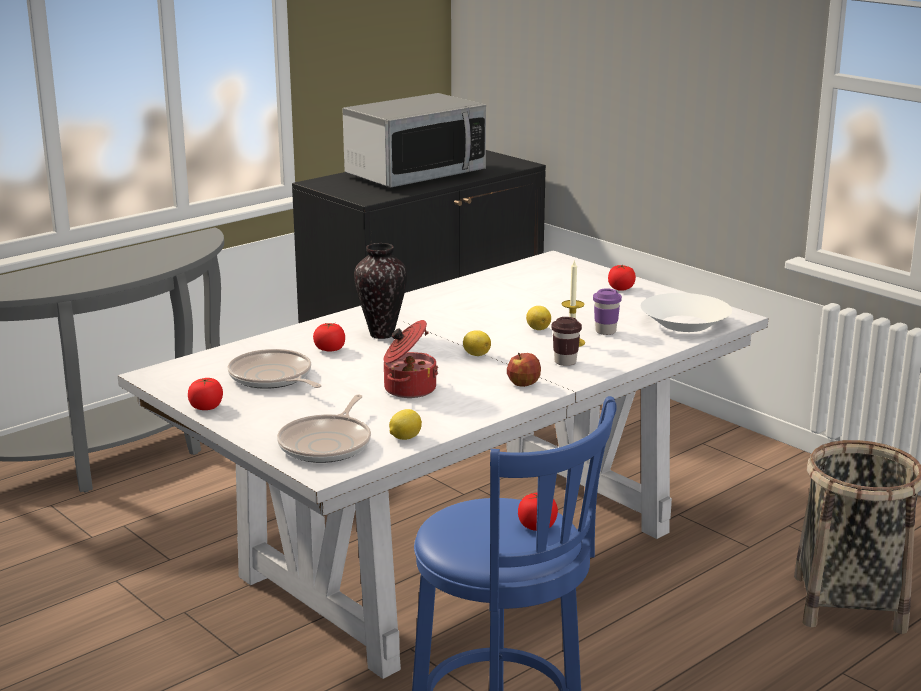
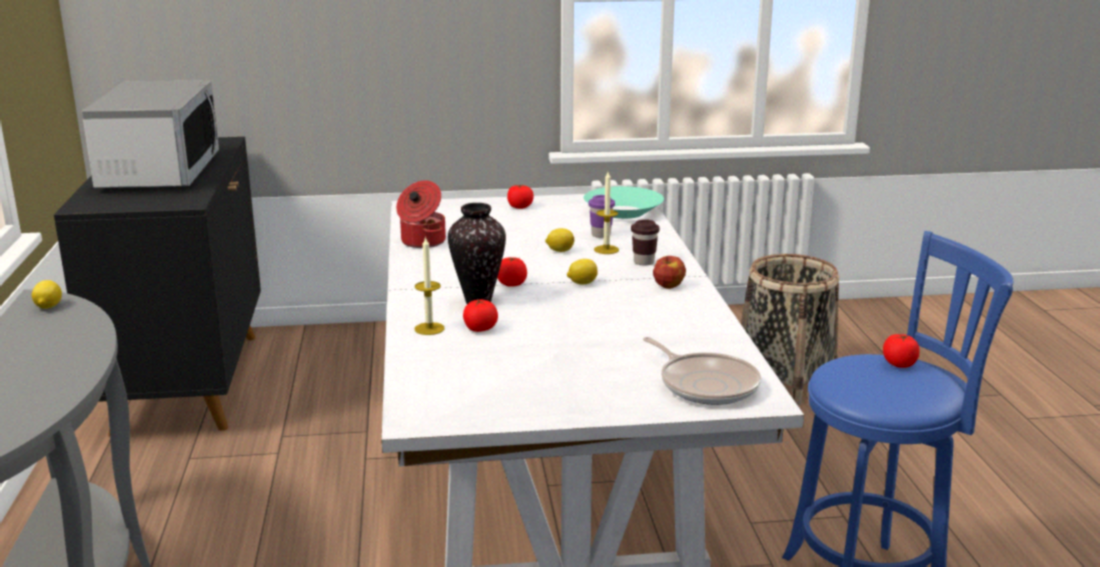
camera: 55 degrees left, 0 degrees up
(206, 407) = (544, 415): tomato -> tomato (511, 284)
(273, 378) = (513, 368): frying pan -> none
(308, 336) = (429, 328): none -> candle
(404, 438) = (728, 352): lemon -> lemon (48, 307)
(408, 389) = (622, 324): cooking pot -> cooking pot (422, 242)
(685, 323) = (623, 212): white bowl -> turquoise bowl

